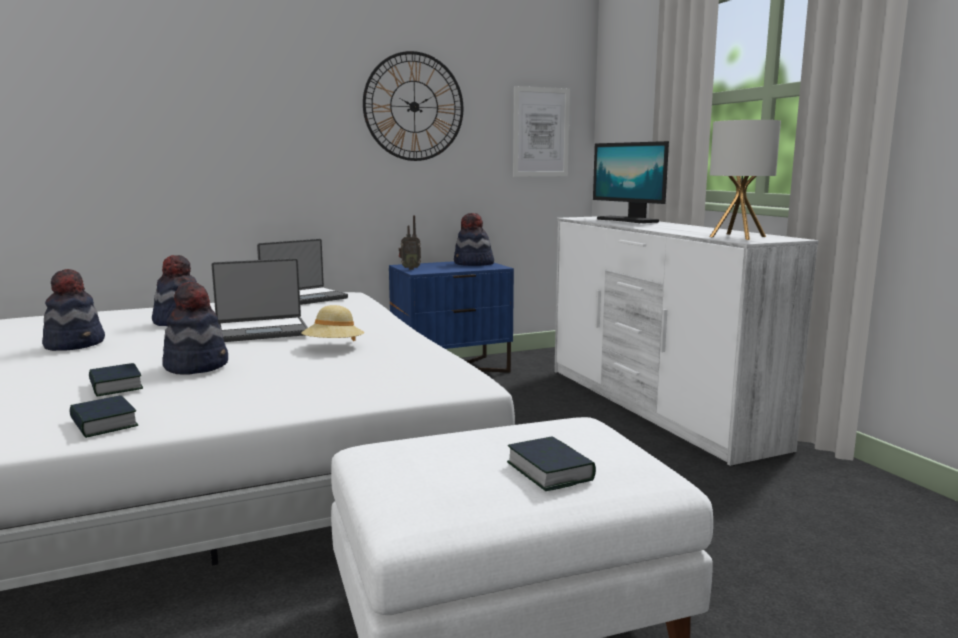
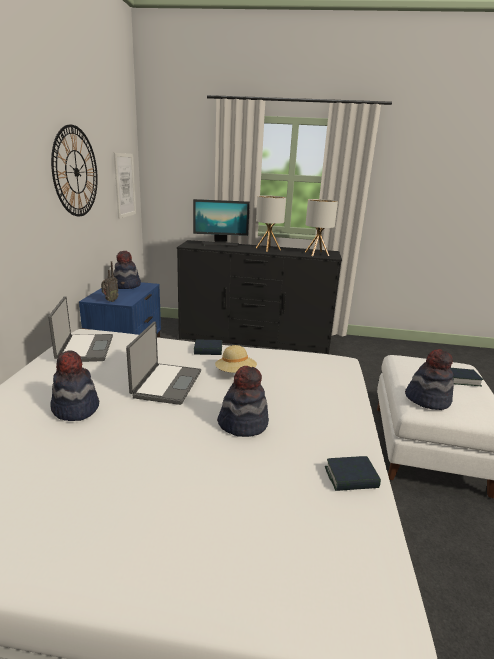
camera: 60 degrees left, 10 degrees up
(75, 344) = (94, 471): hat -> hat (427, 399)
(115, 386) = (267, 463): book -> book (208, 350)
(655, 406) = (254, 339): white dresser -> black dresser
(679, 227) = (268, 249): none -> table lamp

